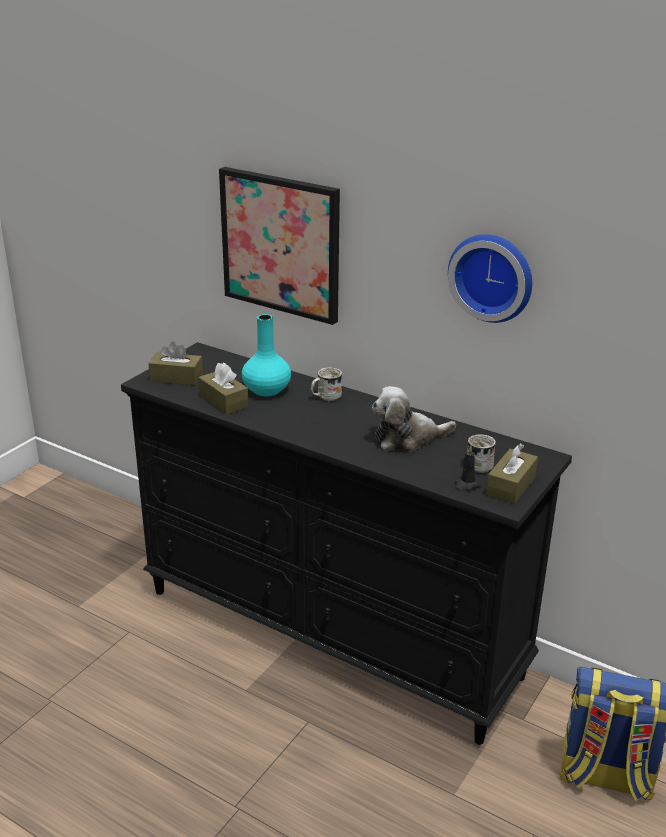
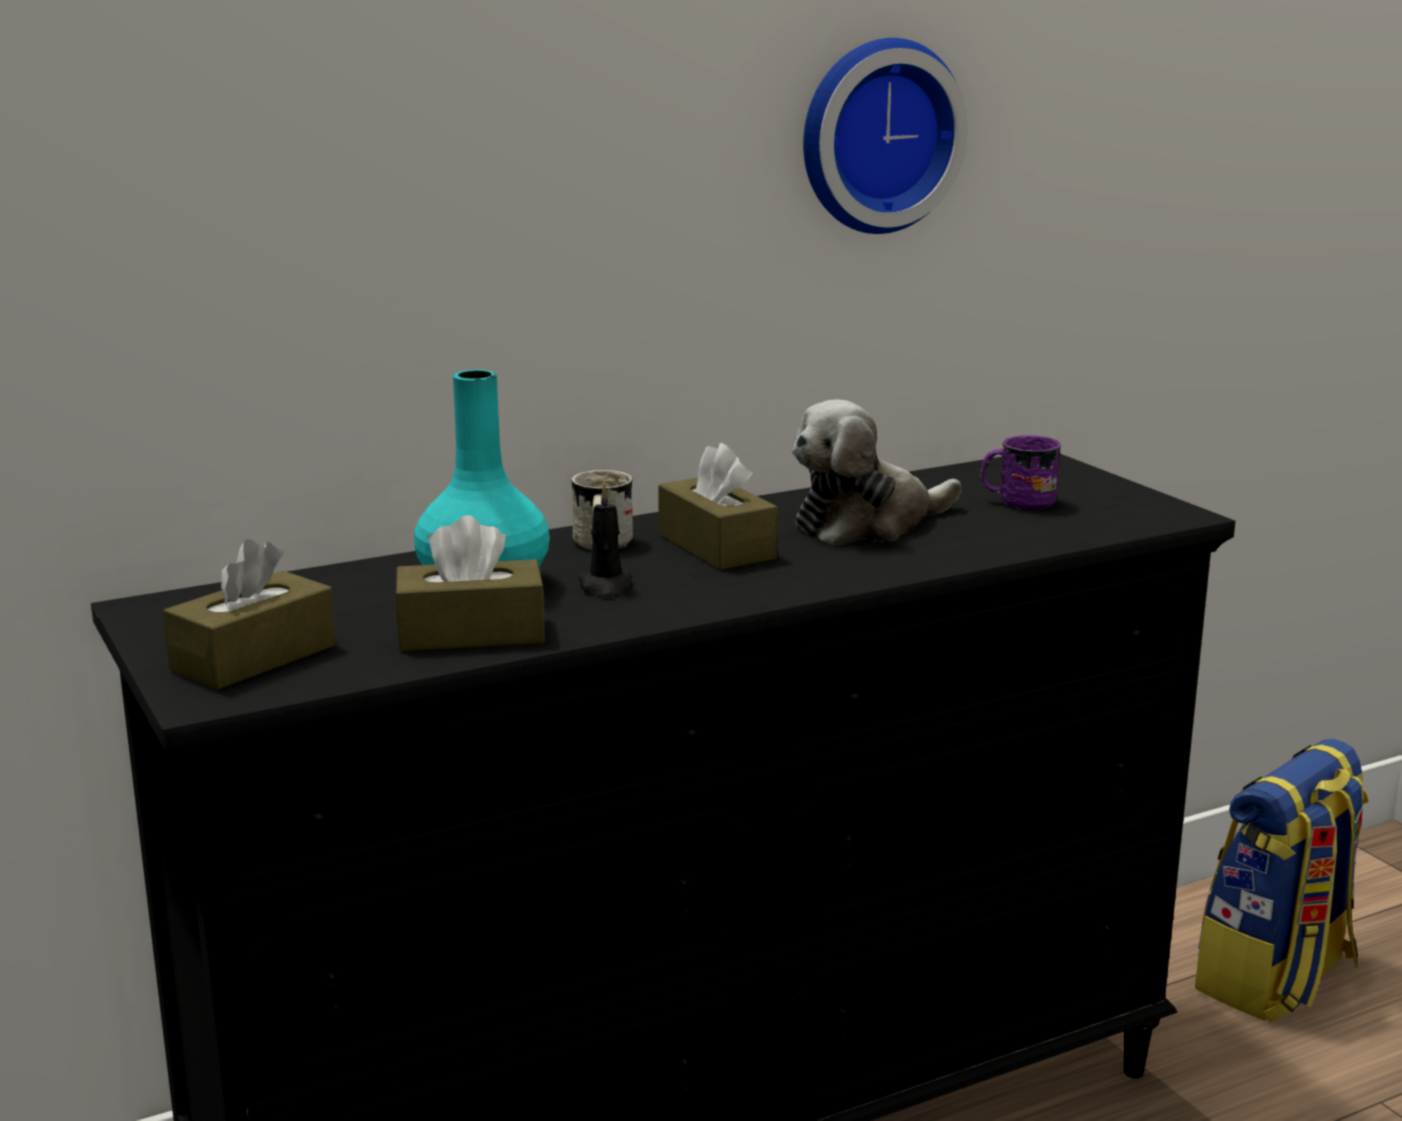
camera: 60 degrees left, 10 degrees down
(281, 244) = (355, 209): picture -> none
(407, 438) = (867, 524): plush toy -> plush toy turned 45 degrees clockwise
(466, 485) = (1085, 523): black candle -> black candle (606, 588)
(477, 464) = (1017, 502): white mug -> purple mug
(510, 486) = (1115, 499): brown tissue box -> brown tissue box (716, 547)

